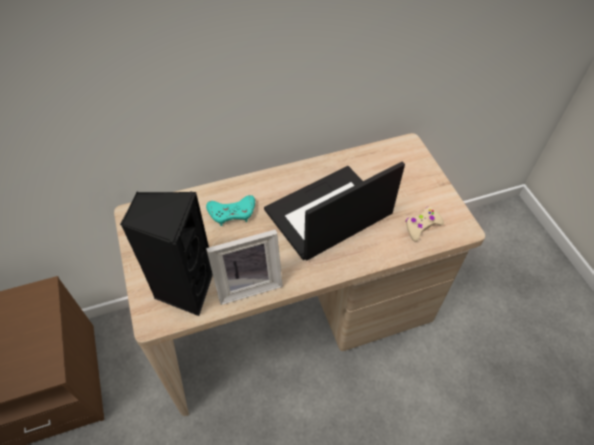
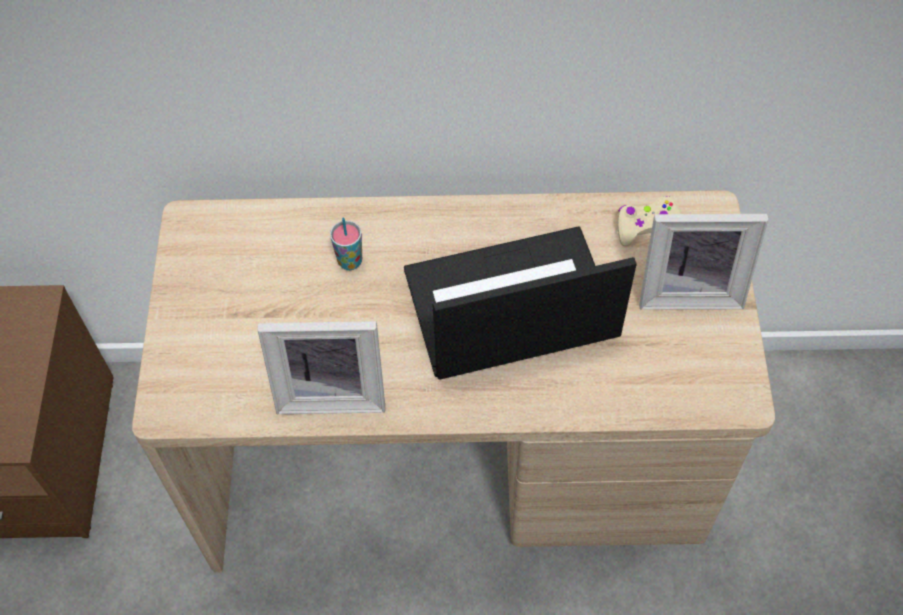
camera: 20 degrees right, 5 degrees up
(184, 288) = (231, 370): black speaker -> none
(232, 212) = (350, 261): turquoise game controller -> cup
(415, 183) = (689, 290): none -> picture frame
(422, 226) = (665, 373): beige game controller -> beige game controller (647, 226)

